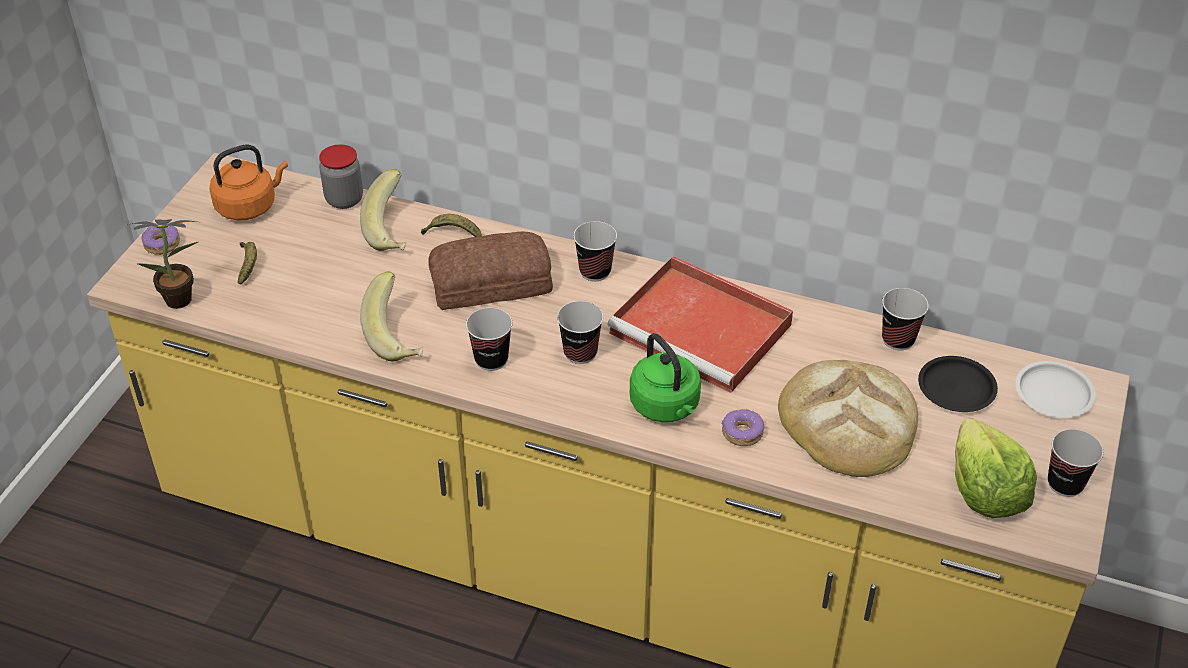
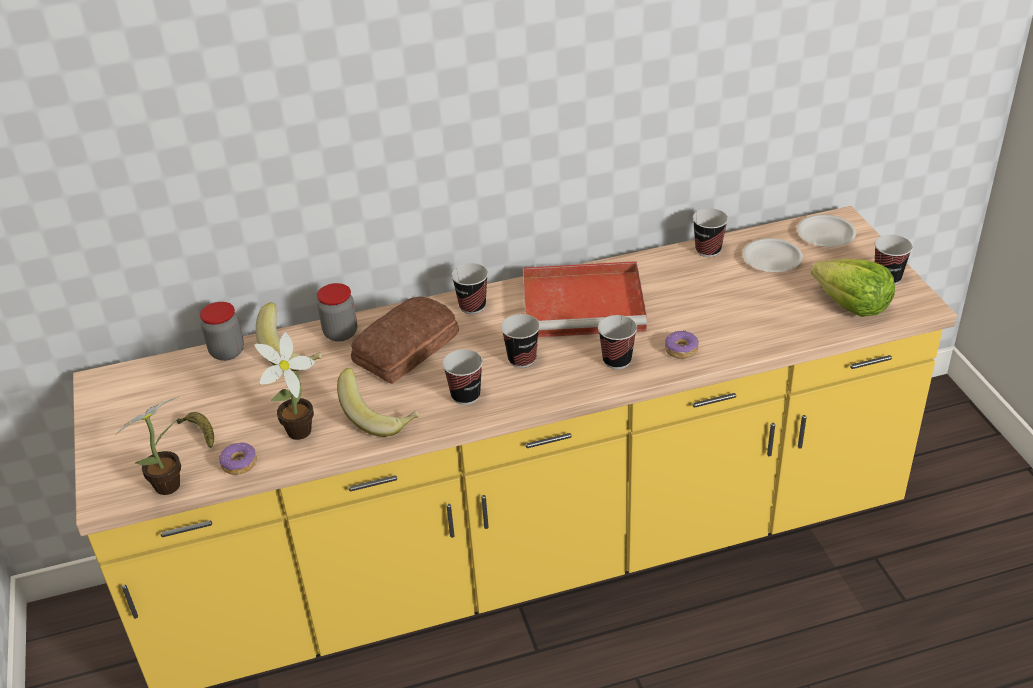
camera: 35 degrees left, 5 degrees down
(162, 244) = (104, 456): donut -> donut (239, 464)
(249, 206) = (151, 393): orange kettle -> none
(317, 311) = (295, 434): none -> potted plant
(452, 234) = (340, 333): banana -> jar
(666, 407) = (617, 360): green kettle -> cup
(848, 422) = (735, 309): bread -> none
(955, 389) = (771, 260): black plate -> white plate

